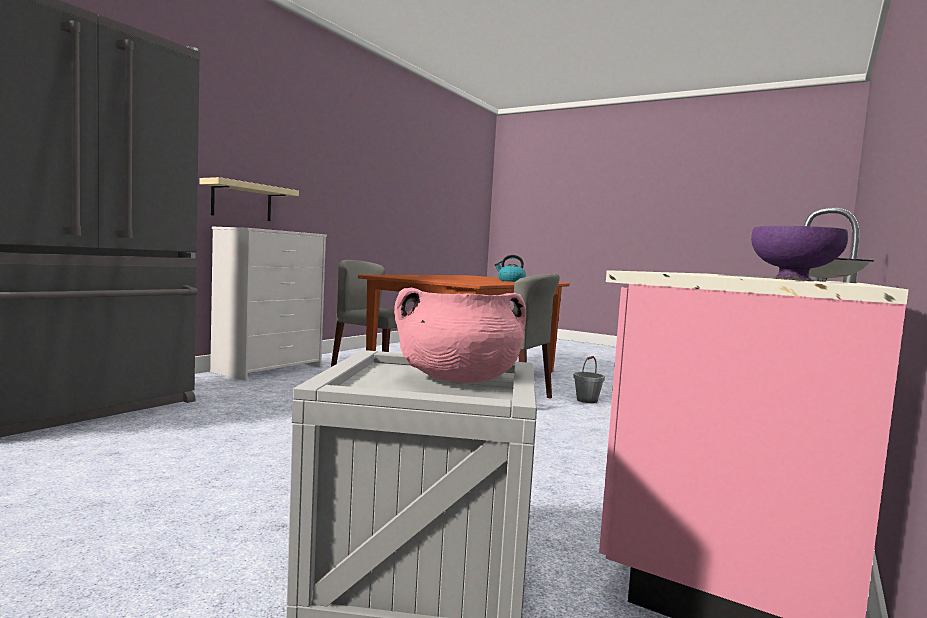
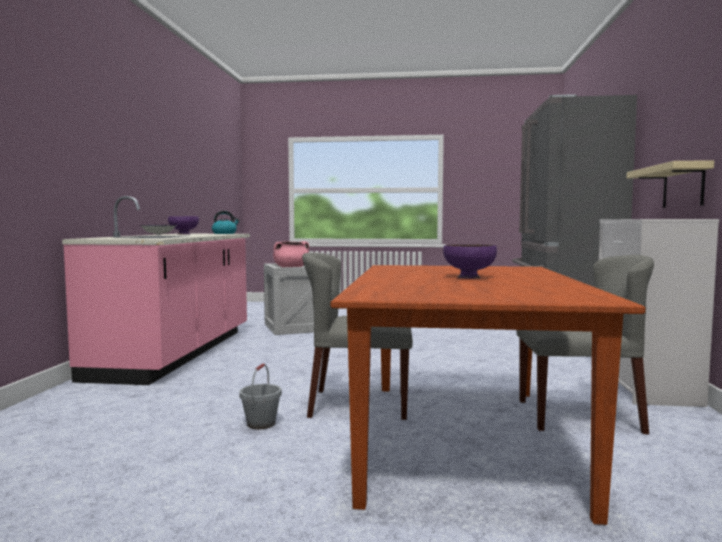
camera: 155 degrees right, 0 degrees up
(466, 278) = (469, 277): none -> purple bowl
(510, 281) = (410, 281): kettle -> kettle (224, 233)

